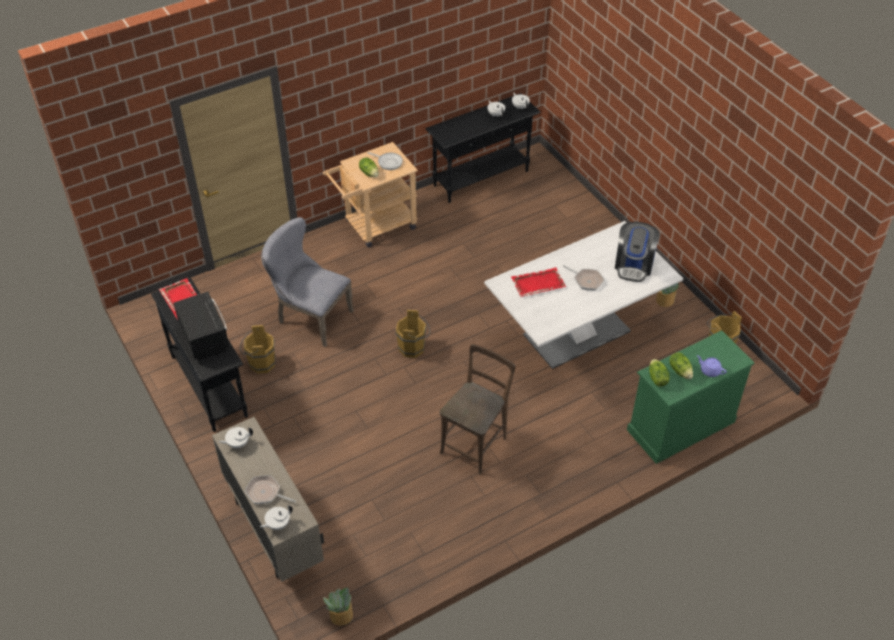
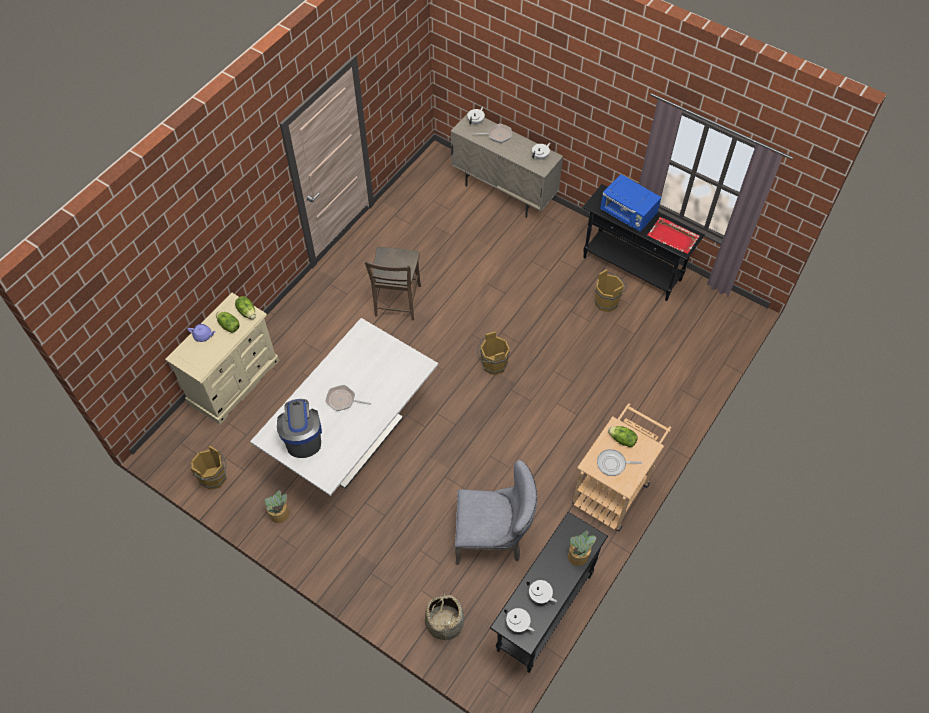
camera: 155 degrees right, 10 degrees up
(205, 337) = (628, 214): black microwave -> blue microwave
(310, 317) = (600, 360): grey chair -> grey chair (493, 538)
(340, 615) = (428, 163): potted plant -> potted plant (579, 555)
(537, 283) = (387, 379): red tray -> none
(557, 196) = (444, 622): none -> basket
(680, 426) = (234, 381): green dresser -> beige dresser

